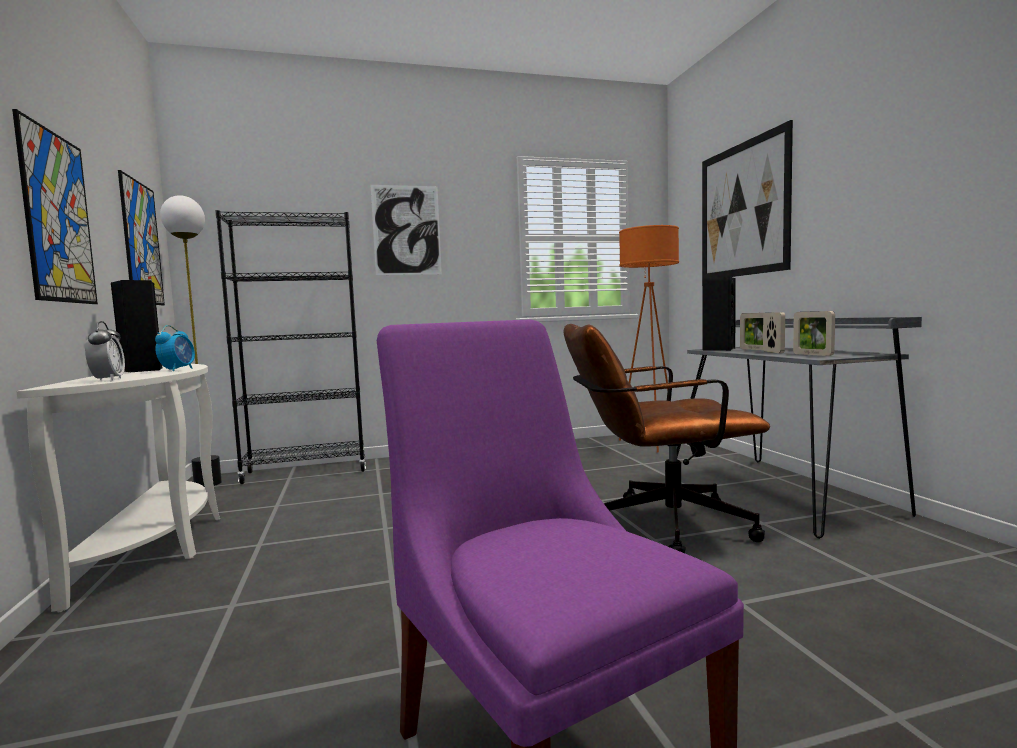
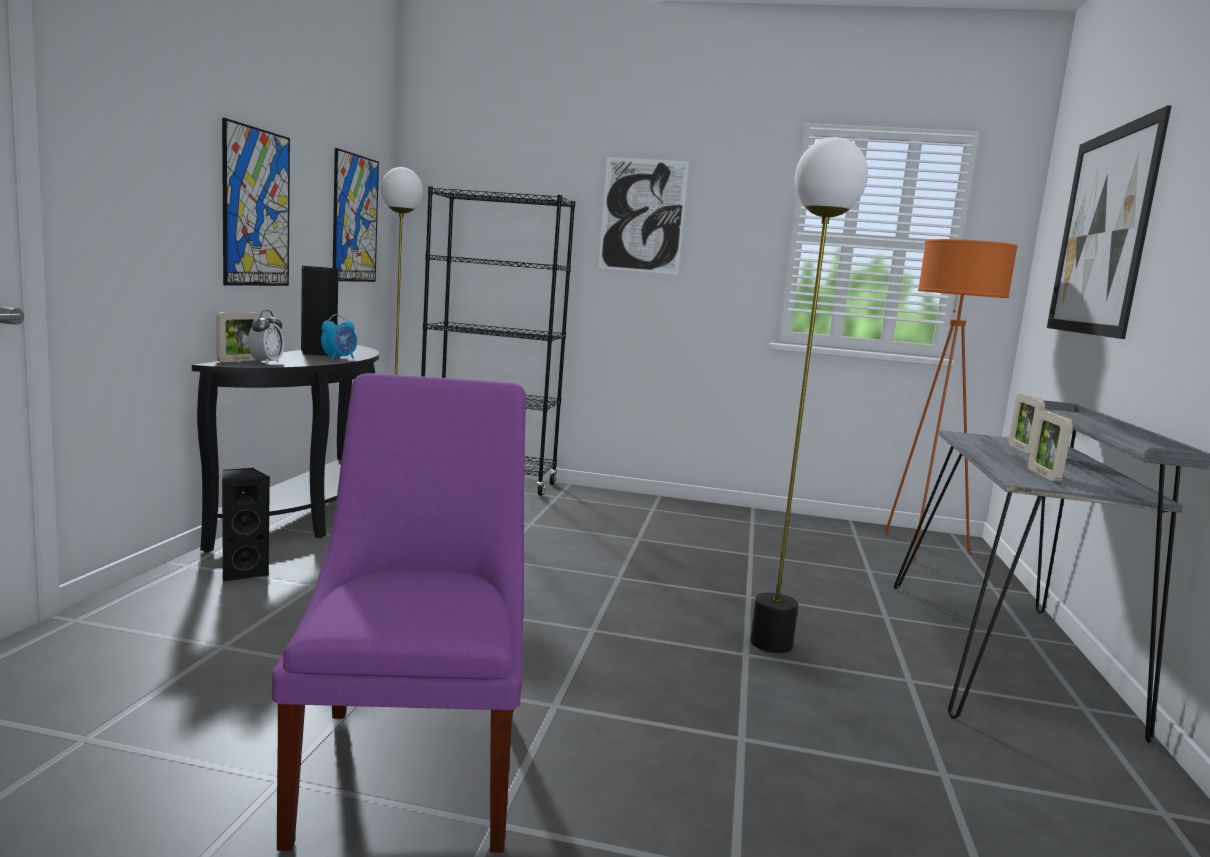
camera: 25 degrees right, 5 degrees up
(161, 542) = (311, 518): white console table -> black console table
(657, 526) = (771, 643): brown office chair -> floor lamp
(718, 349) = (975, 439): black speaker -> black speaker (243, 572)
(773, 352) = (1019, 459): picture frame -> picture frame (239, 360)

